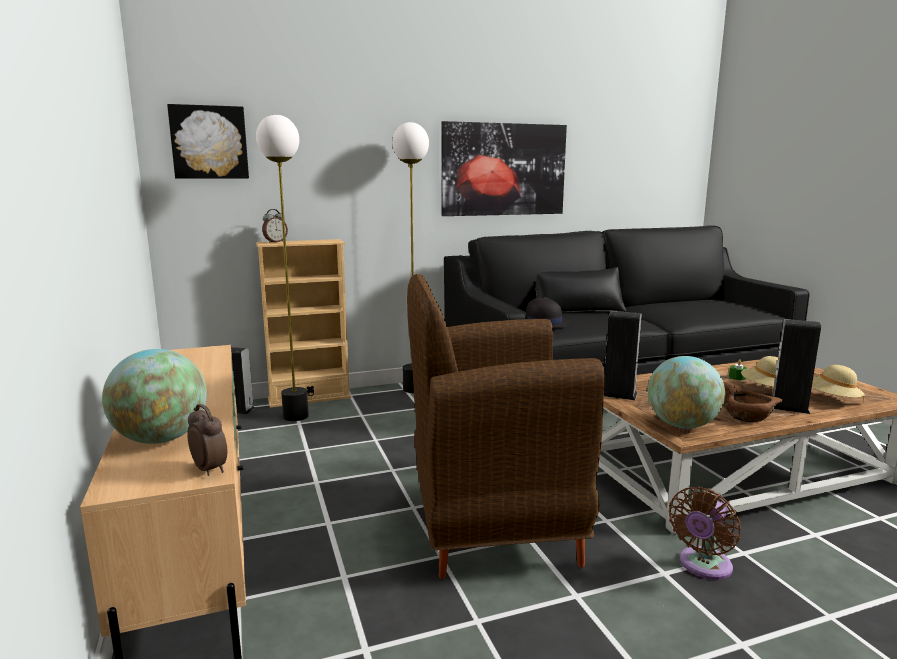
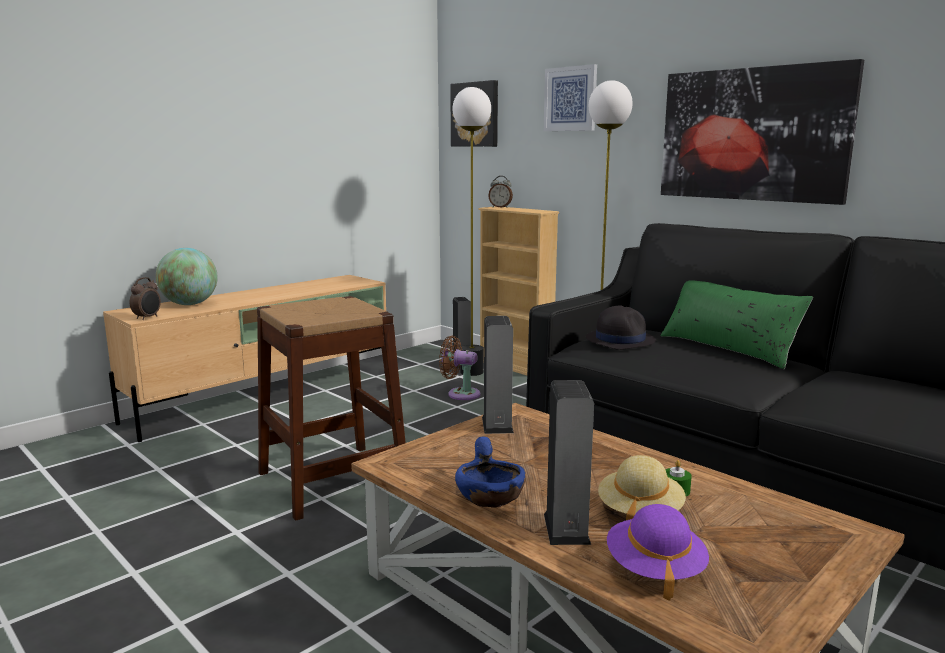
camera: 65 degrees right, 0 degrees up
(342, 134) = (570, 99): none -> picture
(491, 526) = (332, 479): brown armchair -> brown stool
(577, 311) = (728, 348): black pillow -> green pillow
(682, 425) = (419, 460): globe -> none
(703, 566) = (310, 596): brown fan -> brown fan (460, 394)
(746, 416) = (490, 497): brown bowl -> blue bowl
(832, 399) = (654, 569): beige hat -> purple hat

